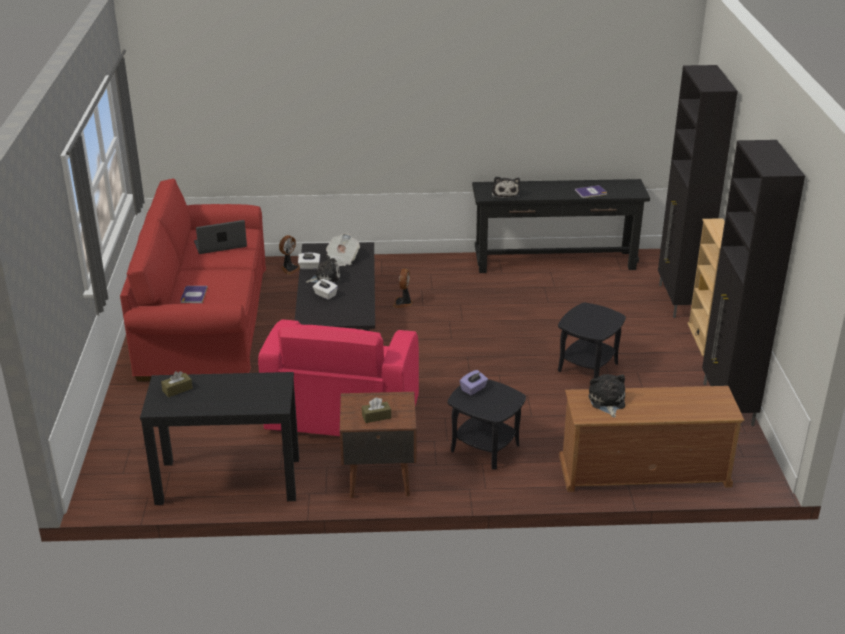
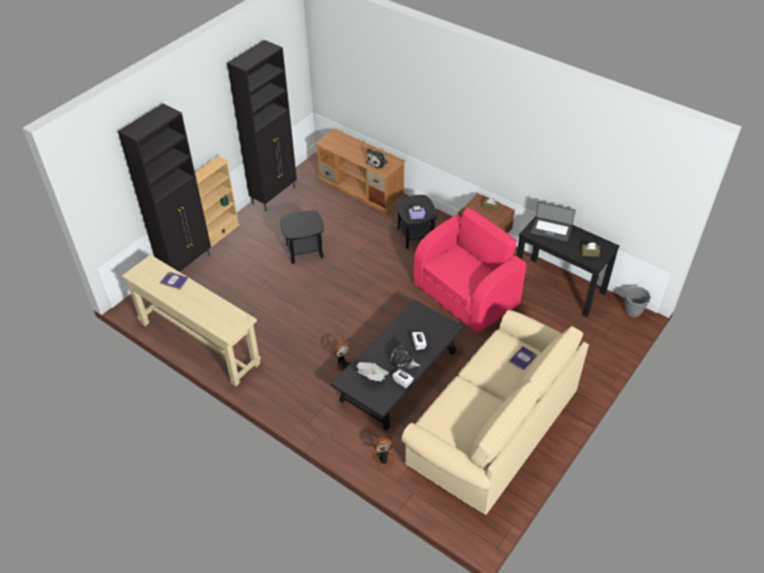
camera: 140 degrees left, 15 degrees up
(101, 496) = (632, 312): none -> grey planter
(205, 323) = (492, 428): red sofa -> beige sofa
(220, 245) = (465, 409): laptop -> laptop (551, 229)
(505, 193) = (227, 314): plush toy -> none
(555, 261) = (199, 343): black console table -> beige console table

